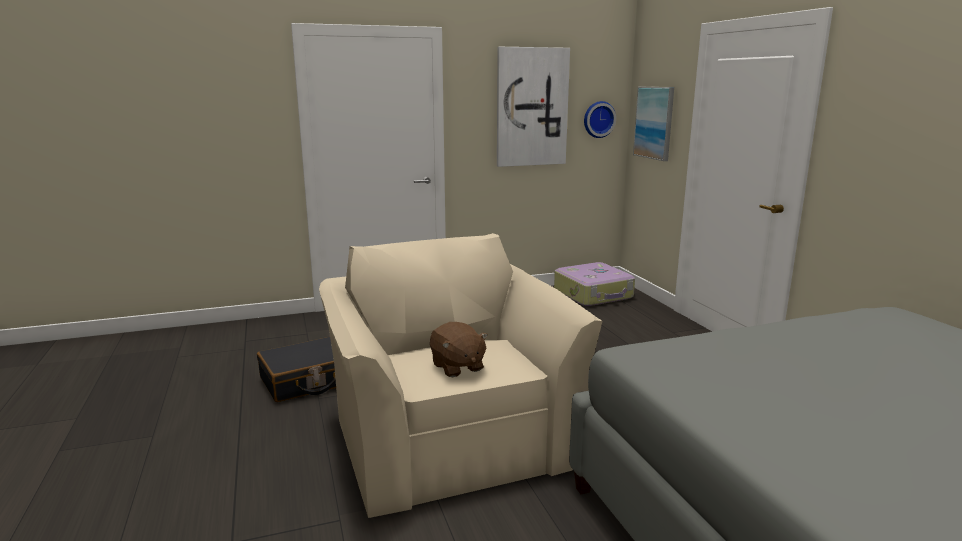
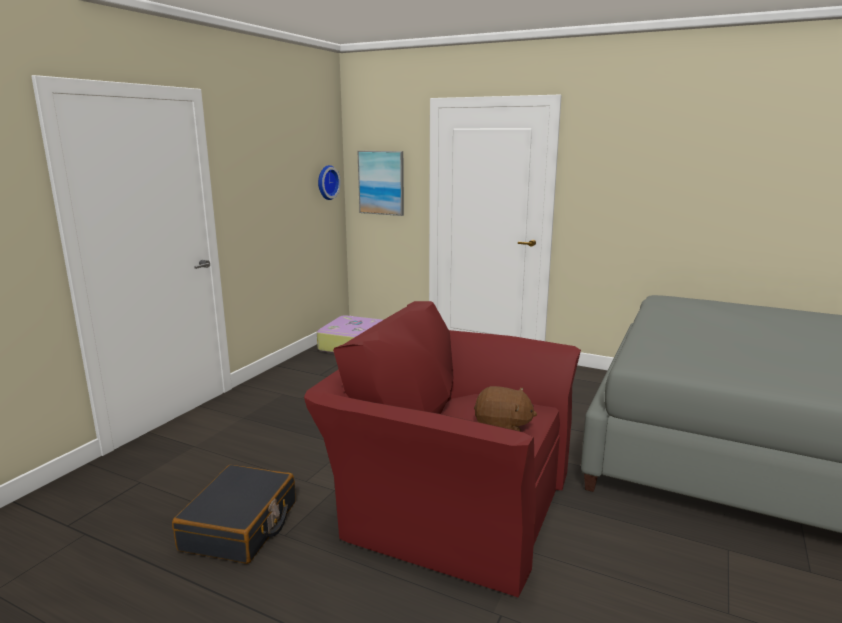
camera: 45 degrees left, 0 degrees up
(448, 434) = (450, 501): beige armchair -> red armchair
(531, 107) = (280, 174): picture -> none

